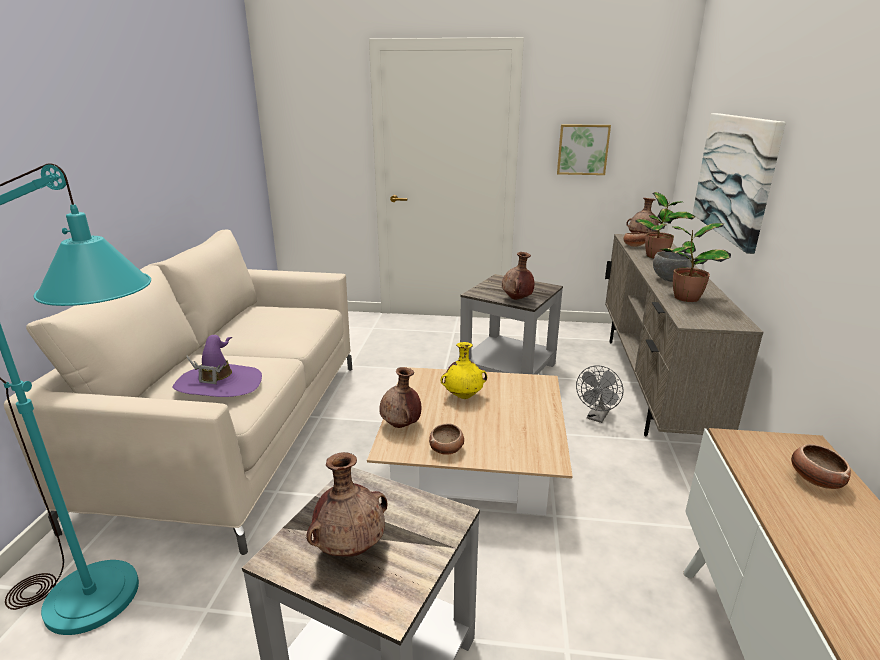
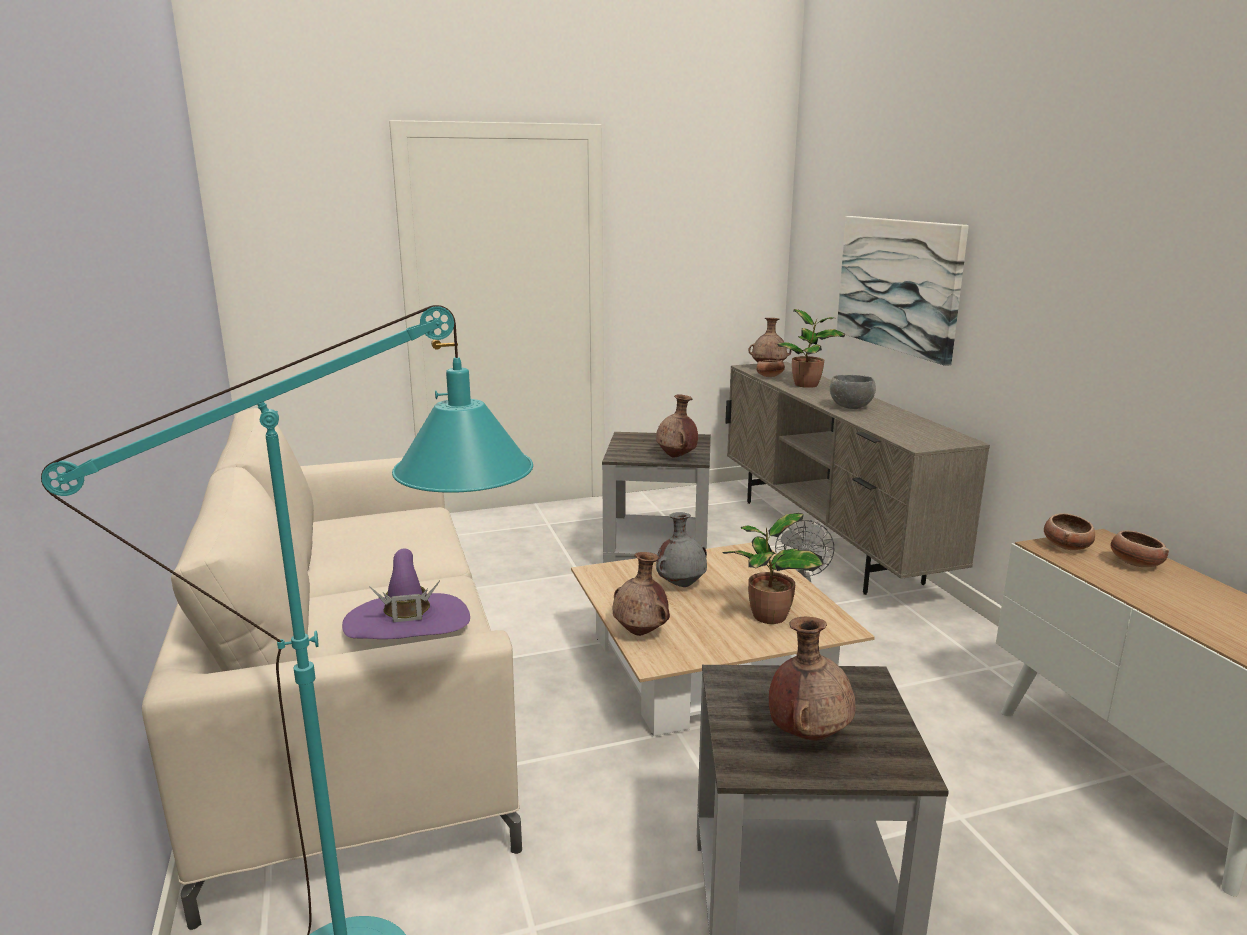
camera: 25 degrees left, 5 degrees down
(447, 449) = (720, 643): bowl -> bowl (1066, 546)
(464, 396) = (681, 584): yellow vase -> grey vase
(582, 149) = (681, 263): picture -> none
(684, 298) = (886, 423): potted plant -> potted plant (767, 616)

